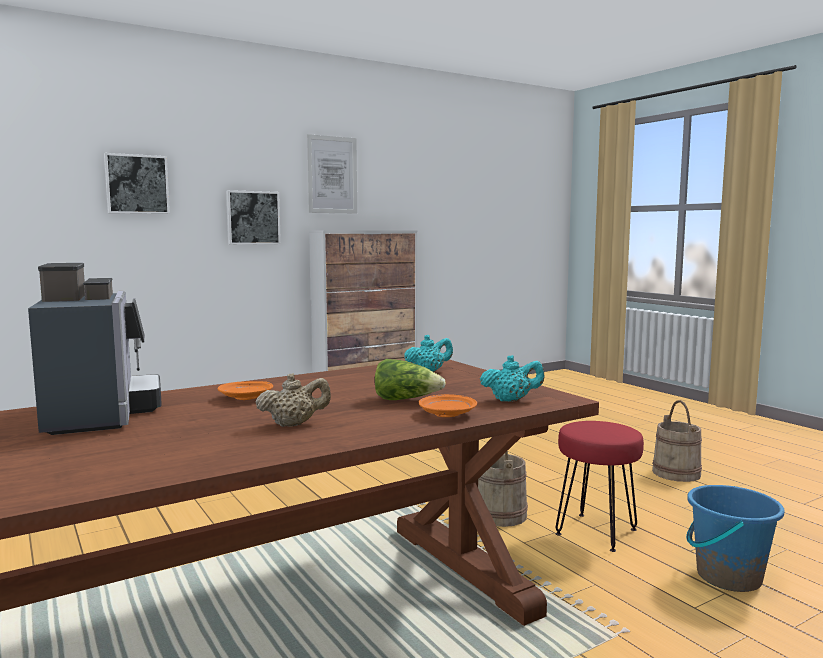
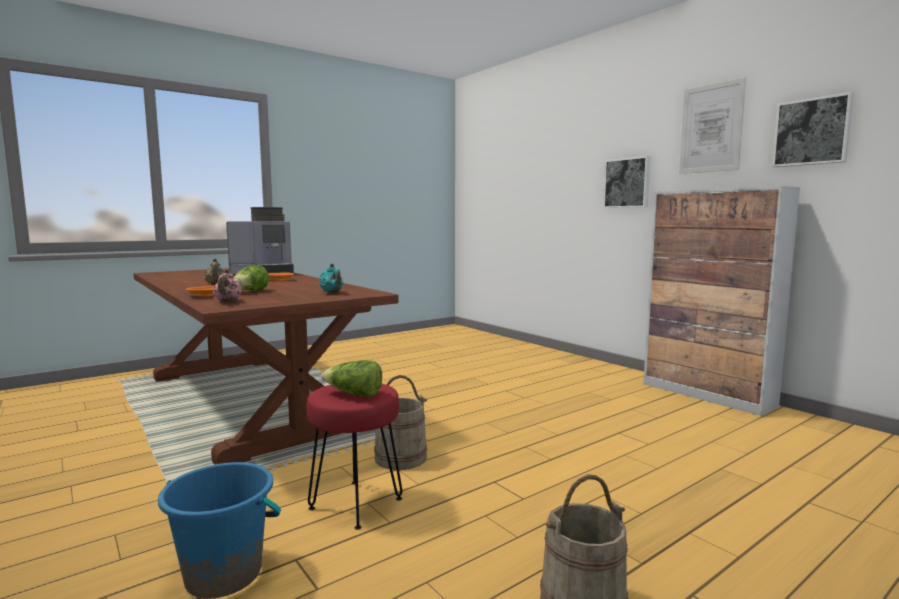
camera: 85 degrees right, 0 degrees up
(137, 184) = (553, 164): picture -> picture (812, 132)
(511, 400) = (227, 302): turquoise teapot -> pink teapot
(610, 428) = (354, 394): none -> lettuce

